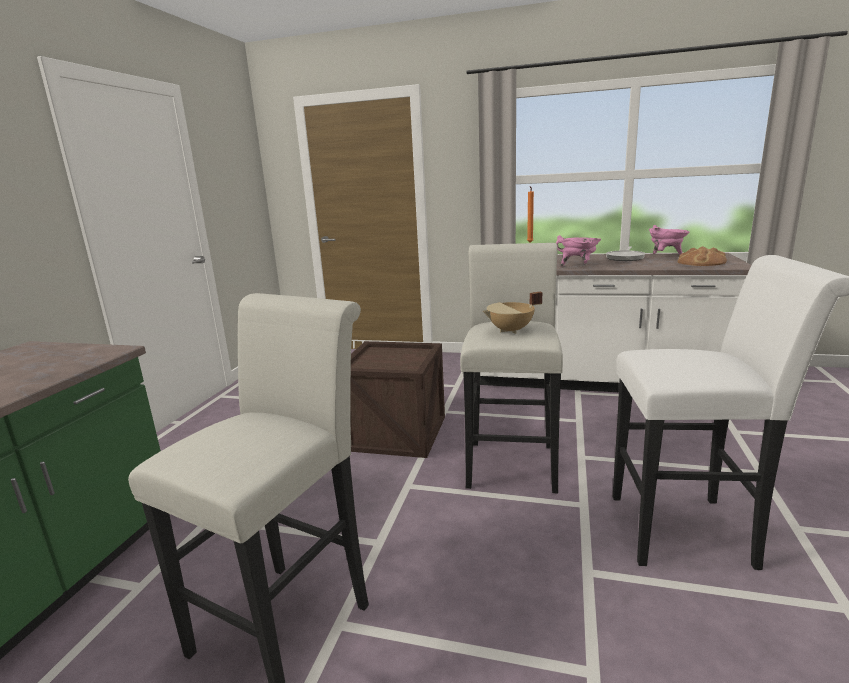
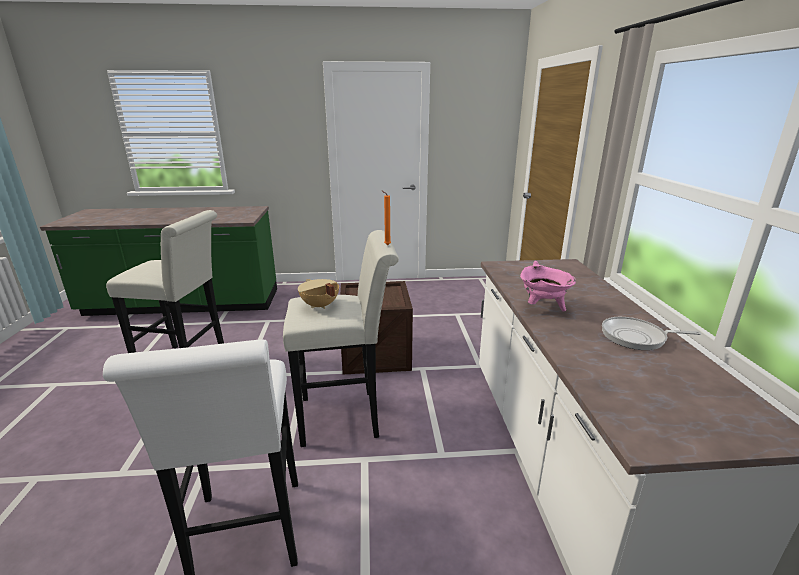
camera: 70 degrees right, 5 degrees up
(665, 255) = (695, 372): pink cooking pot -> none
(701, 262) = (652, 402): bread -> none

